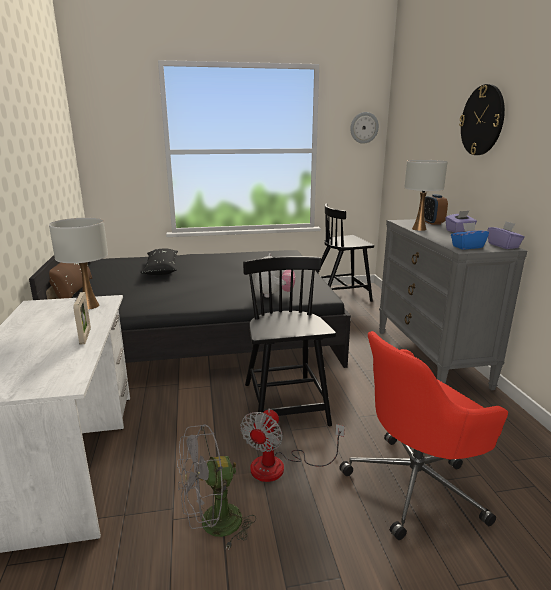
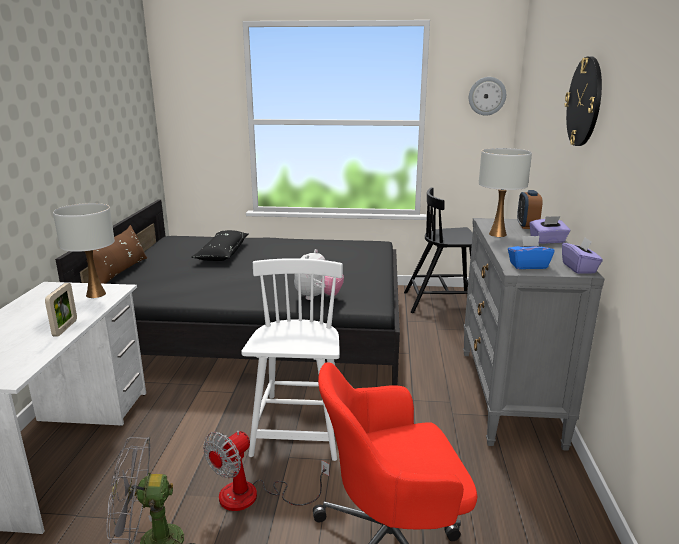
camera: 15 degrees right, 0 degrees up
(285, 405) = (299, 427): black chair -> white chair

